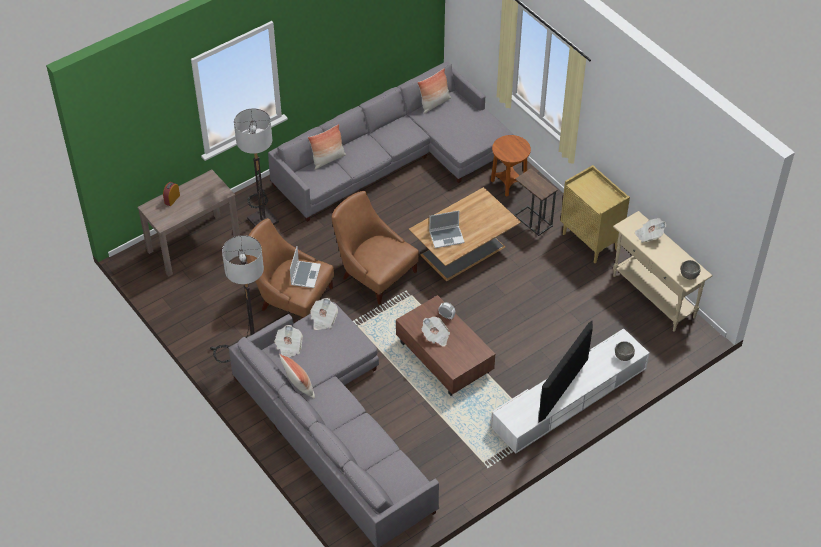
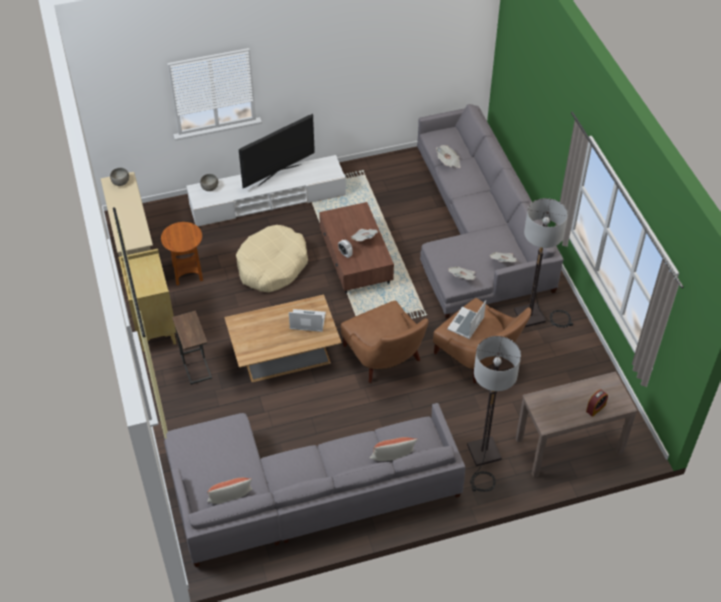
camera: 160 degrees left, 0 degrees up
(299, 387) = (504, 228): pillow -> none
(509, 184) = (194, 417): brown side table -> brown side table (187, 273)
(521, 327) = (272, 266): none -> beige dog bed
(649, 235) = (126, 225): newspaper -> newspaper (448, 162)

